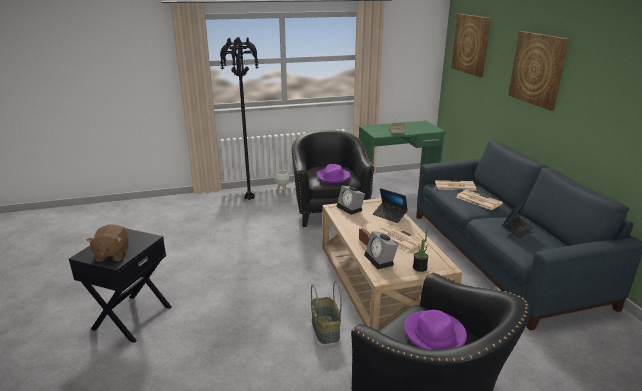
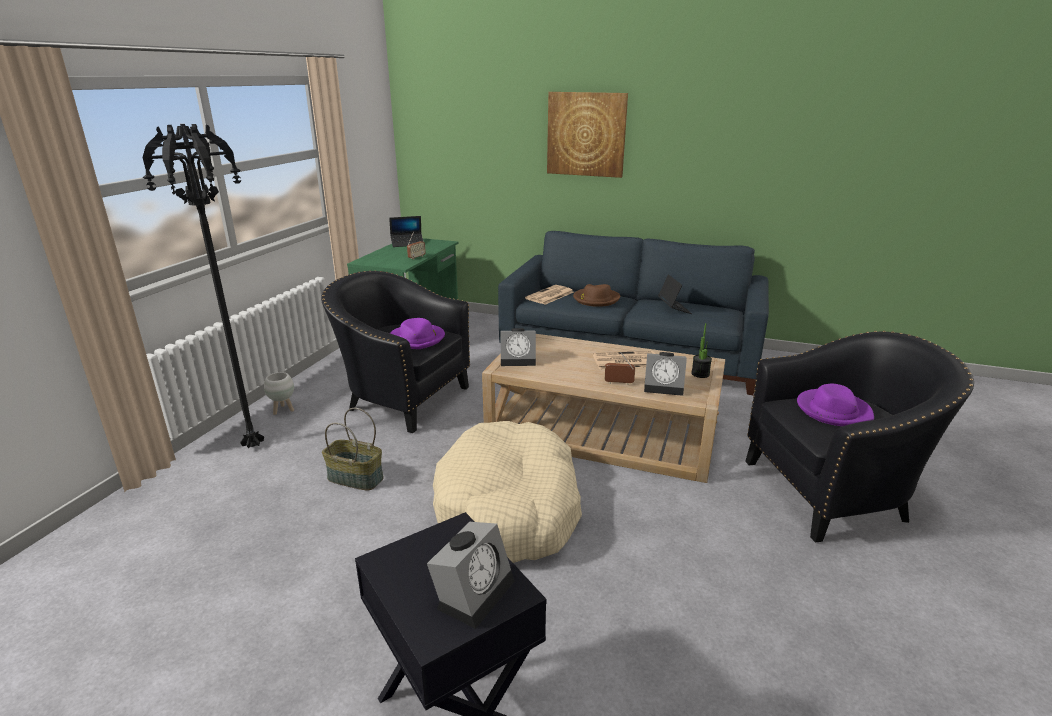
camera: 55 degrees left, 0 degrees up
(112, 254) = (474, 591): brown plush toy -> alarm clock
(272, 278) = (509, 508): none -> beige dog bed
(324, 329) = (663, 508): basket -> basket (354, 478)
(389, 215) = (566, 347): laptop -> laptop (407, 243)
(471, 44) = (454, 119): picture -> none
(478, 200) = (596, 299): newspaper -> brown hat

